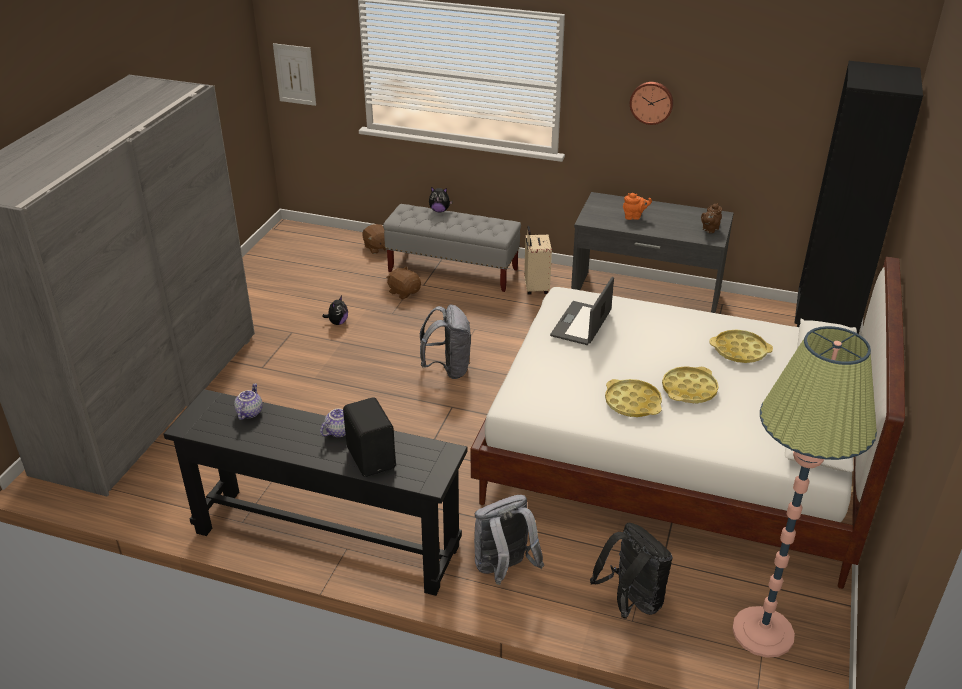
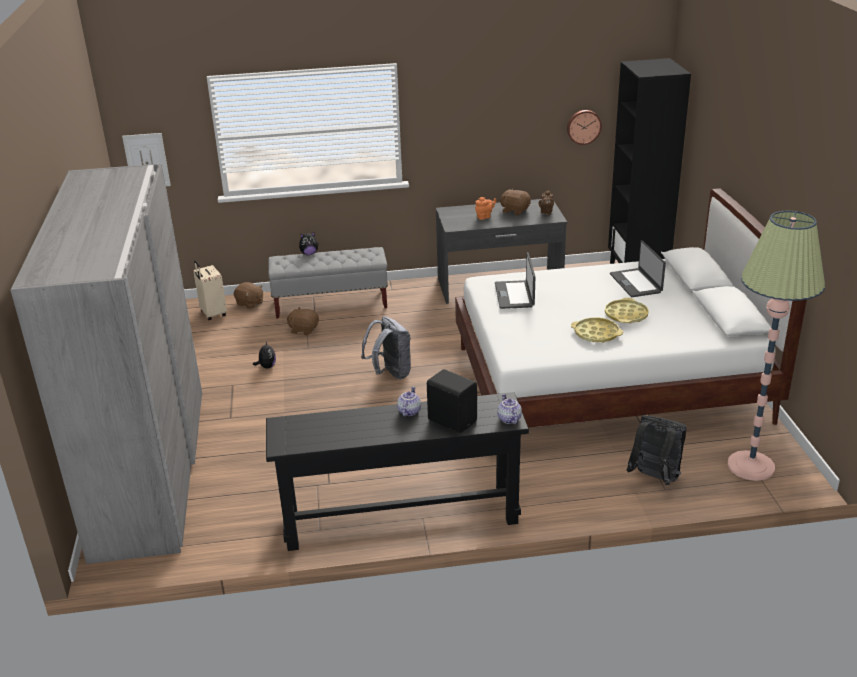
camera: 25 degrees left, 5 degrees down
(249, 412) = (323, 421): teapot -> teapot (508, 419)
(504, 569) = (552, 490): grey backpack -> none
(535, 288) = (408, 299): beige suitcase -> beige suitcase (212, 314)
(651, 102) = (476, 122): wall clock -> wall clock (583, 126)
(675, 218) = (515, 211): none -> brown plush toy
(739, 351) = (636, 283): yellow tray -> laptop

